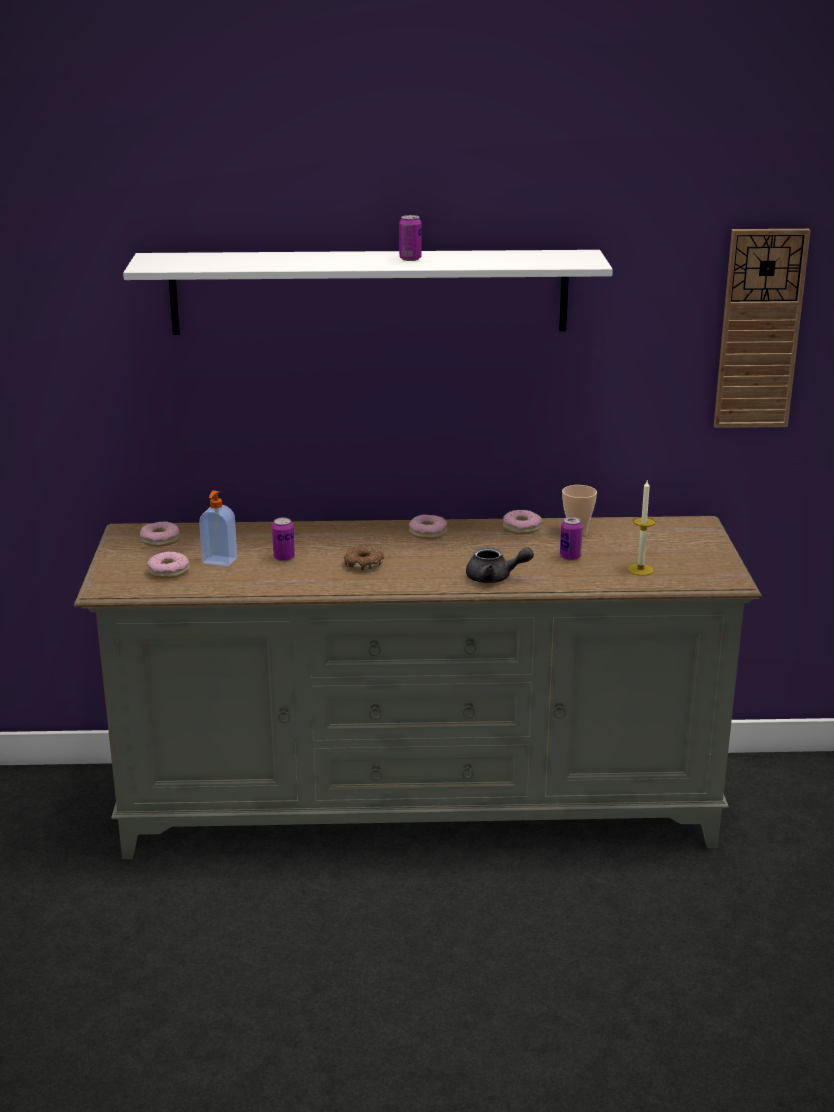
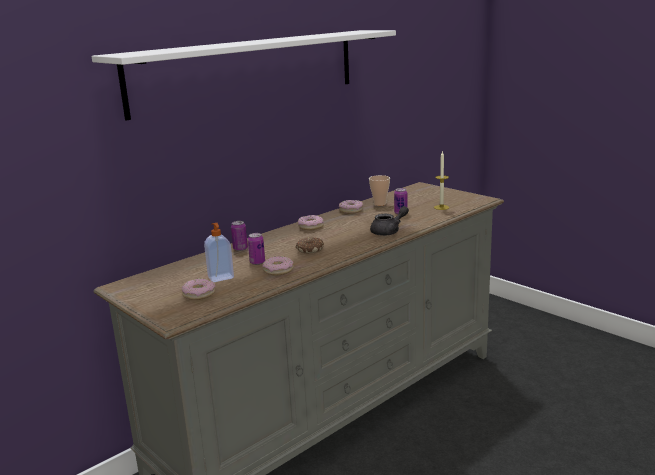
camera: 40 degrees left, 5 degrees down
(160, 540) = (155, 282): donut -> donut (278, 270)
(410, 259) = (284, 38): can -> can (240, 249)
(759, 330) = (425, 71): wall clock -> none

